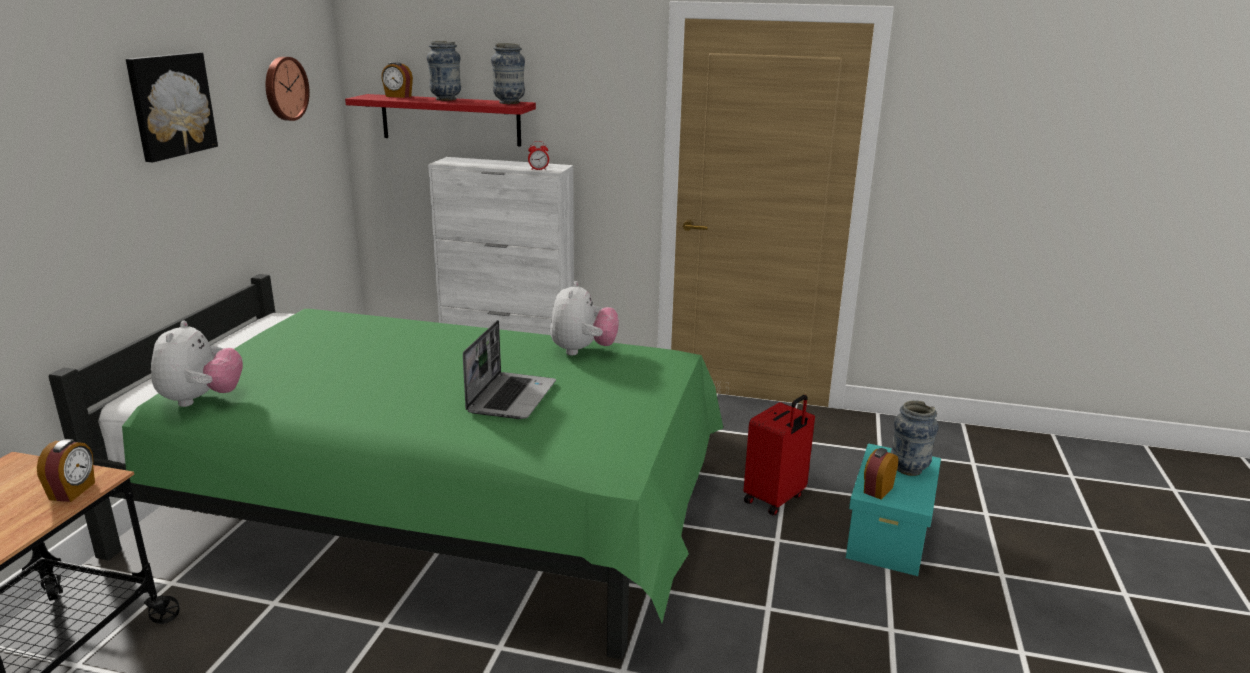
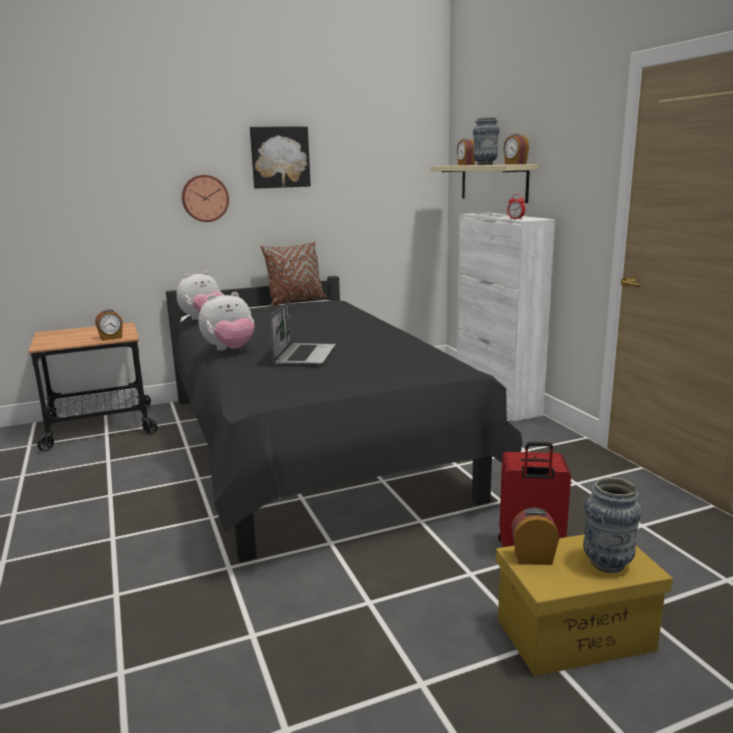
camera: 55 degrees right, 5 degrees down
(242, 328) = (296, 301): none -> brown pillow
(284, 88) = (385, 157): wall clock -> wall clock (205, 198)
(435, 517) = (309, 448): green bed -> black bed
(450, 120) = (493, 182): red shelf -> beige shelf
(509, 103) = (515, 164): vase -> alarm clock
(511, 397) = (304, 356): laptop -> laptop turned 60 degrees counterclockwise
(583, 351) = (409, 350): plush toy -> plush toy (230, 350)
(888, 537) = (573, 635): turquoise storage box -> yellow storage box

